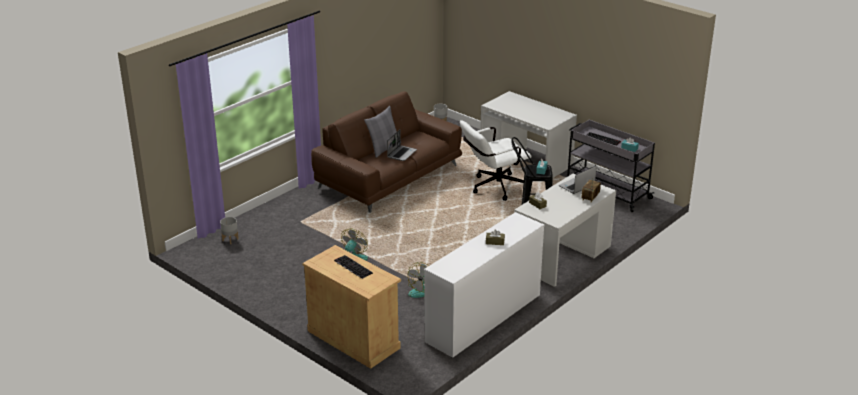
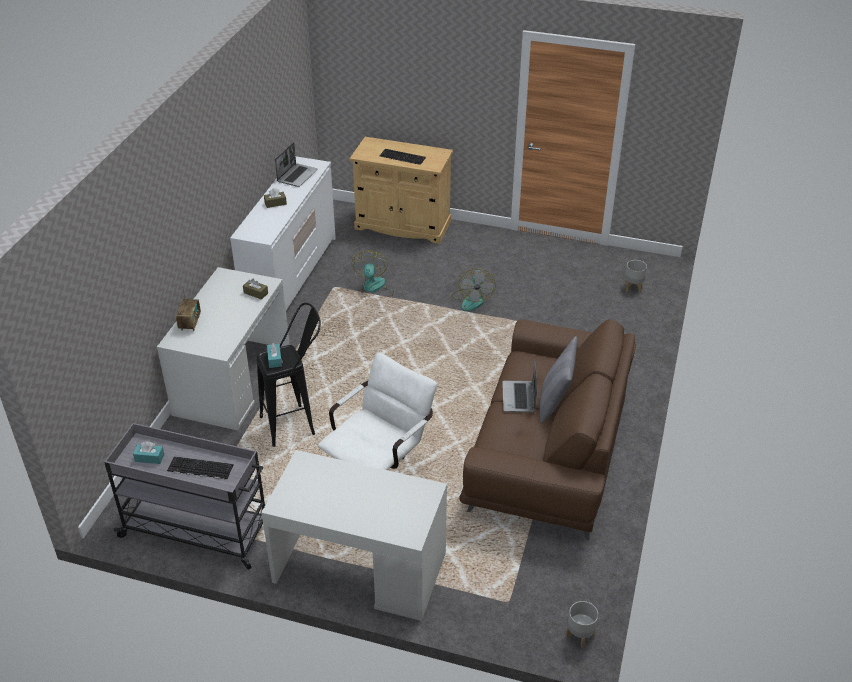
camera: 155 degrees right, 10 degrees up
(576, 186) = (213, 338): laptop -> laptop (297, 176)

